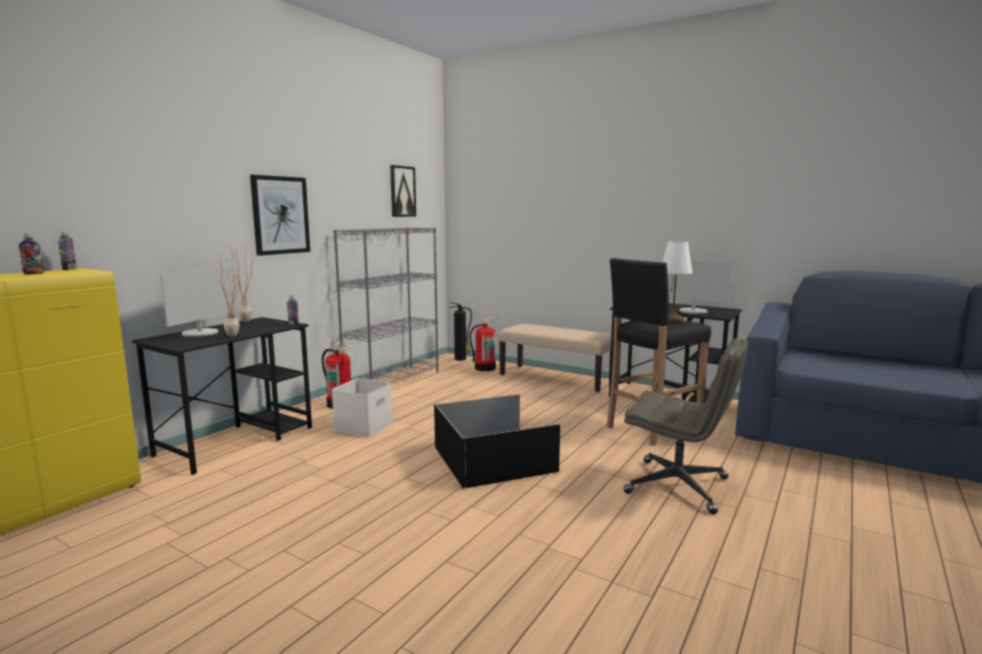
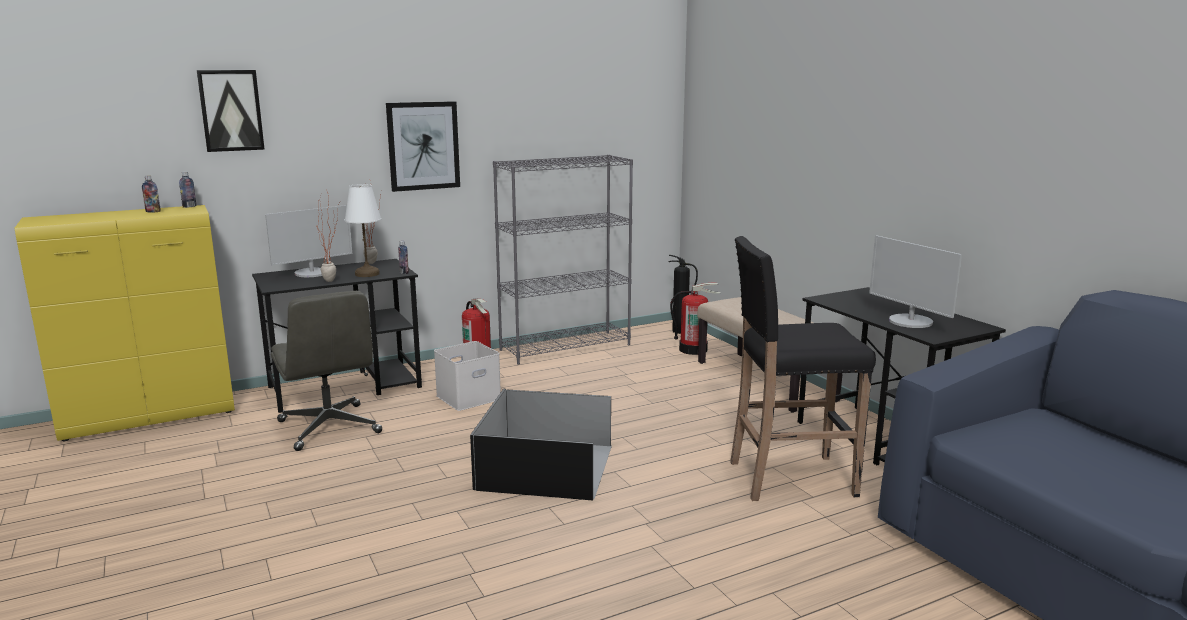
camera: 30 degrees right, 5 degrees up
(402, 191) = (606, 107): picture -> picture (231, 110)
(673, 321) = (830, 334): white table lamp -> white table lamp (367, 274)
(678, 486) = (706, 557): grey office chair -> grey office chair (330, 427)

